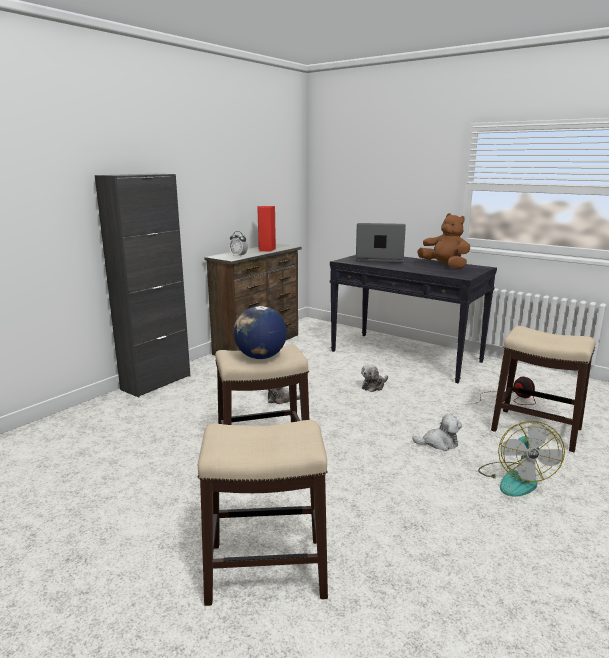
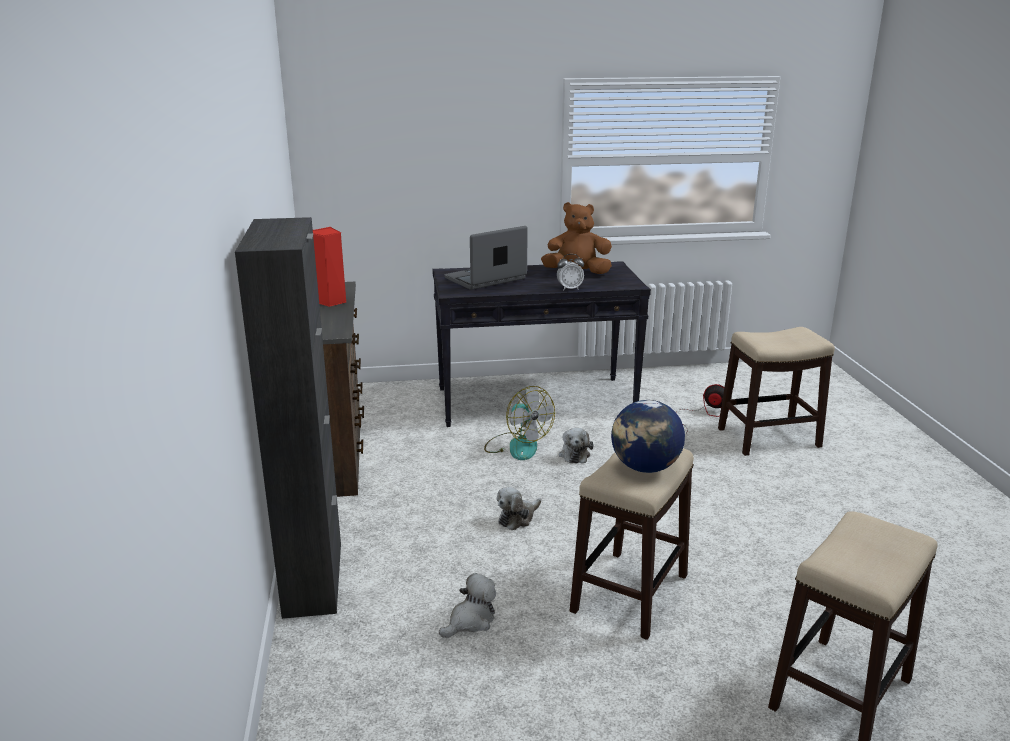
camera: 45 degrees left, 5 degrees up
(238, 256) = (331, 325): alarm clock -> alarm clock (569, 288)
(439, 443) = (734, 490): plush toy -> plush toy (470, 621)
(515, 479) = (831, 494): fan -> fan (517, 446)

